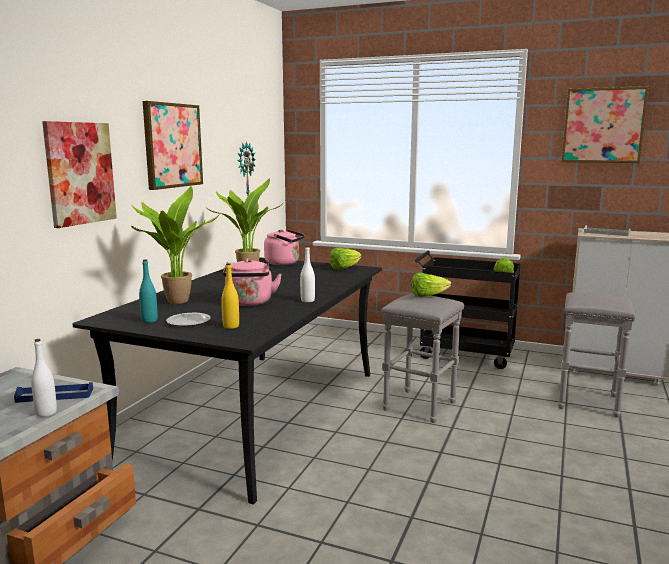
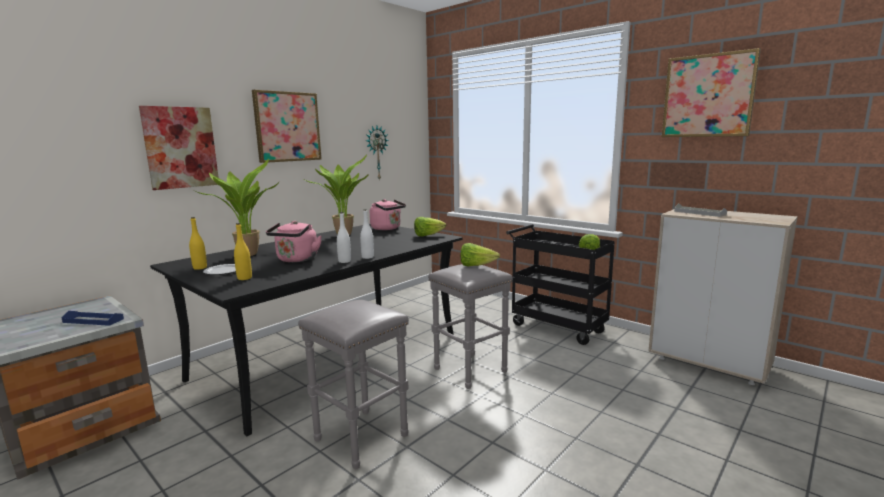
camera: 20 degrees right, 0 degrees up
(46, 413) = (65, 334): white bottle -> white bottle (367, 257)
(149, 320) = (200, 268): turquoise bottle -> yellow bottle
(589, 402) = (649, 393): grey stool -> grey stool (361, 438)

